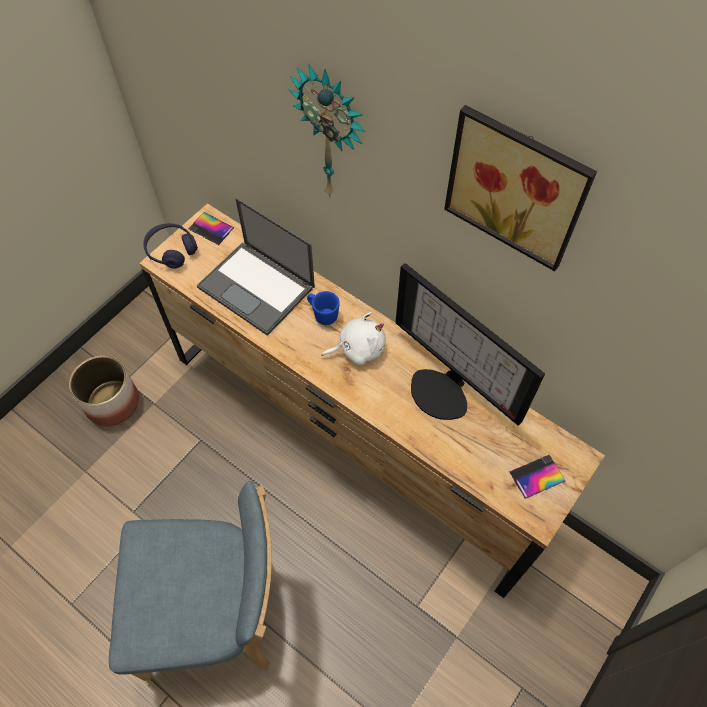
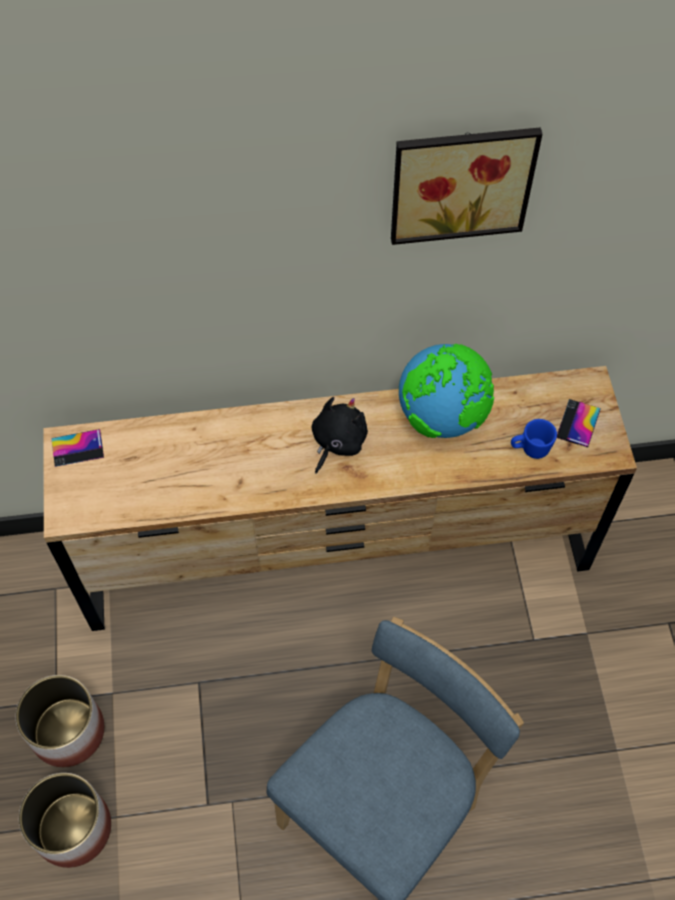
camera: 45 degrees left, 0 degrees up
(61, 455) = (73, 827): none -> planter
(171, 250) = (63, 499): purple headphones -> none
(257, 287) = (188, 464): laptop -> none
(322, 314) = (274, 439): blue mug -> blue mug (530, 449)
(332, 135) = (229, 250): wall clock -> none
(358, 348) = (337, 442): white plush toy -> black plush toy
(444, 390) = (442, 417): monitor -> globe

